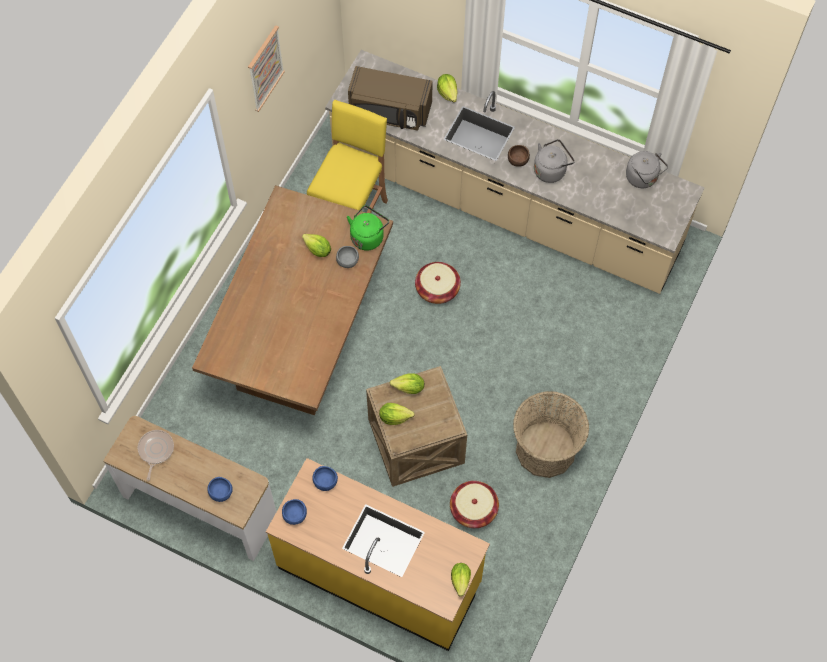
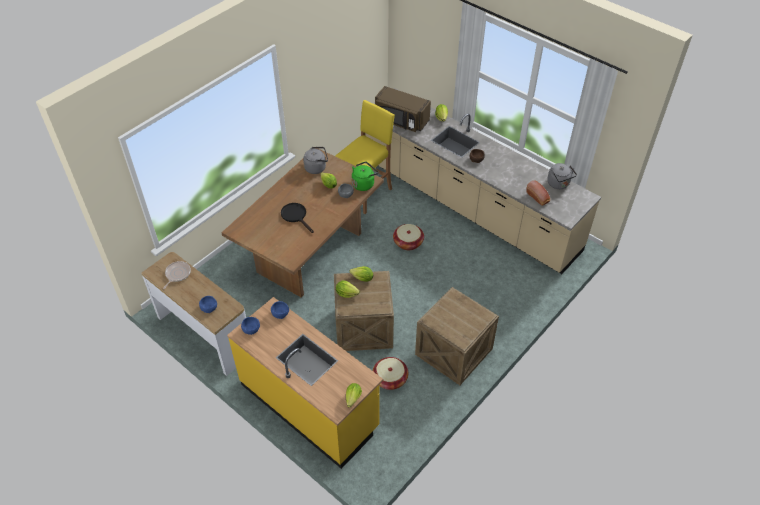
camera: 15 degrees right, 15 degrees down
(265, 68) = (321, 62): picture -> none
(289, 315) = (296, 216): none -> black frying pan
(545, 449) = (453, 352): basket -> crate
(551, 170) = (497, 168): grey kettle -> grey kettle (316, 168)
(619, 208) = (538, 197): none -> bread

